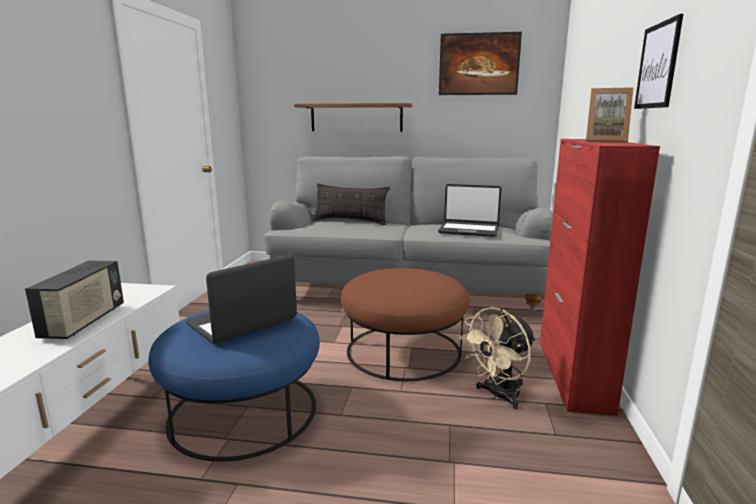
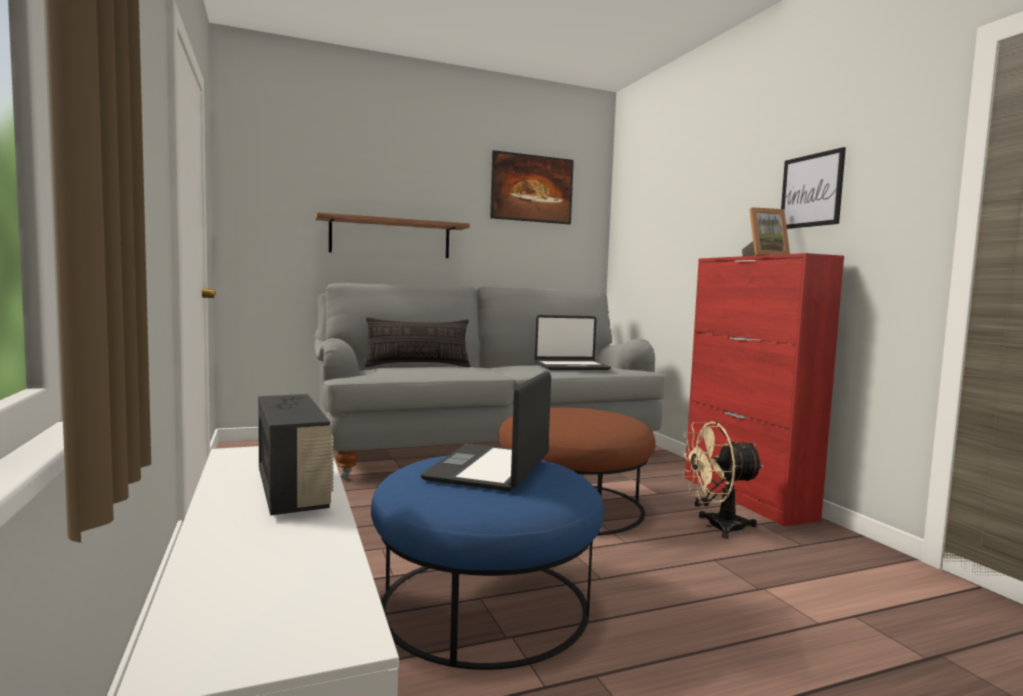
camera: 30 degrees left, 10 degrees down
(498, 396) = (716, 526): beige fan -> beige fan turned 60 degrees clockwise

